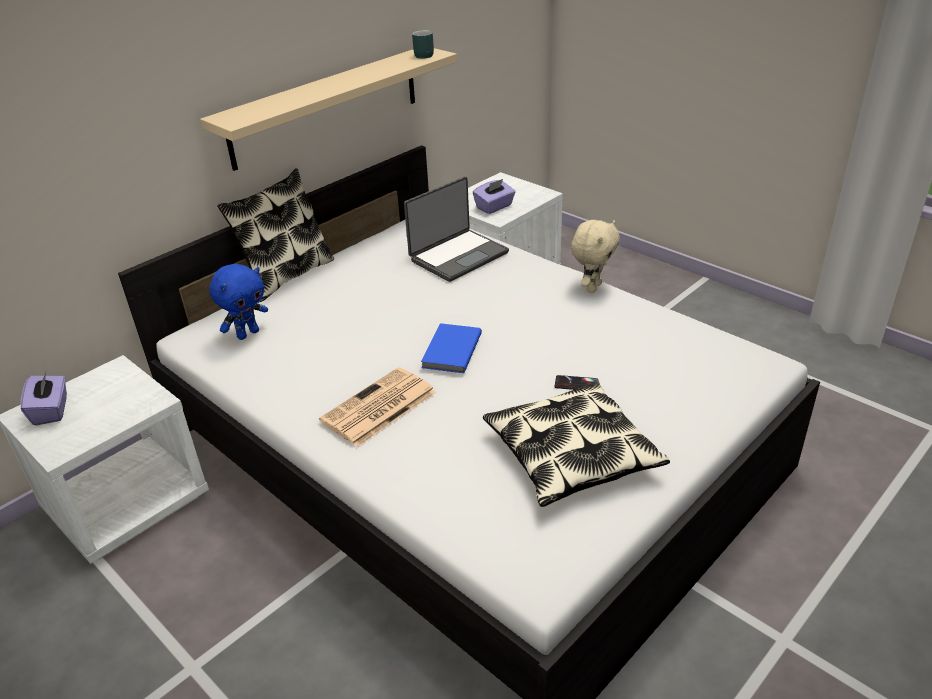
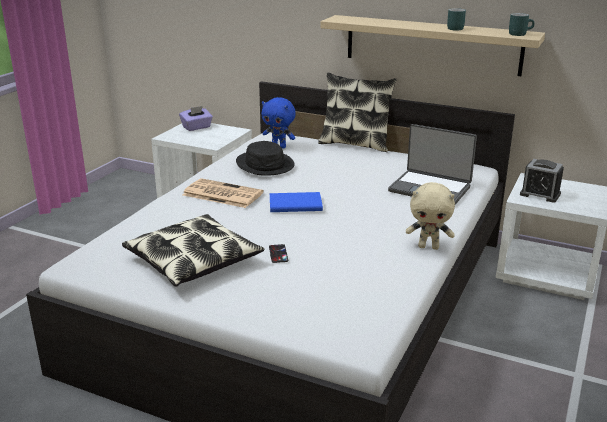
camera: 70 degrees right, 10 degrees down
(307, 354) = (265, 164): none -> black hat
(365, 75) = (452, 28): none -> turquoise mug
(494, 207) = (540, 194): purple tissue box -> alarm clock

